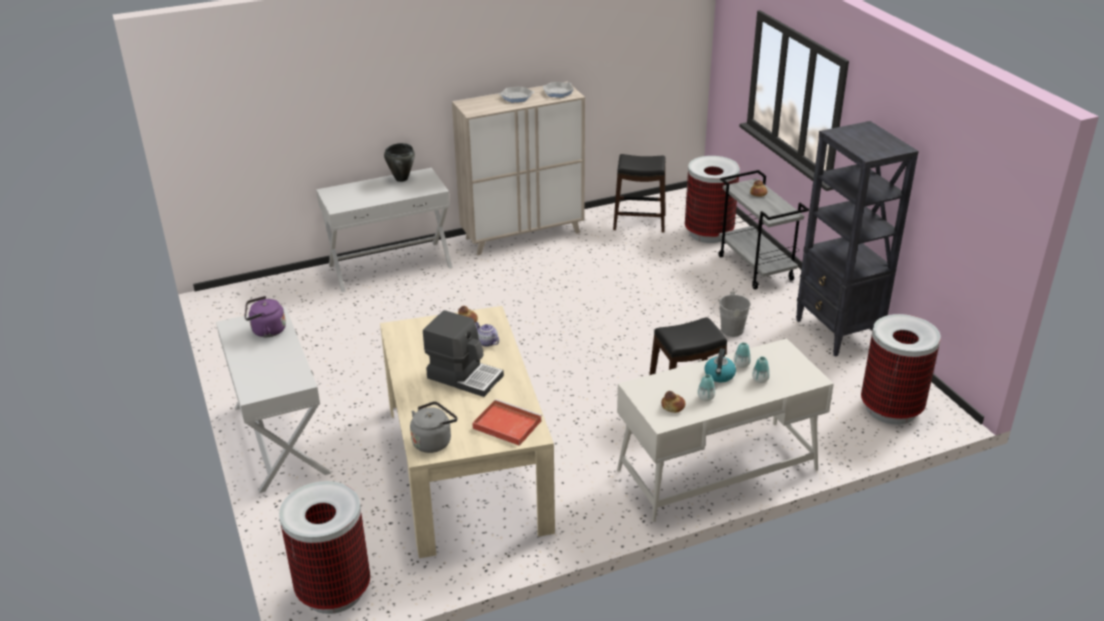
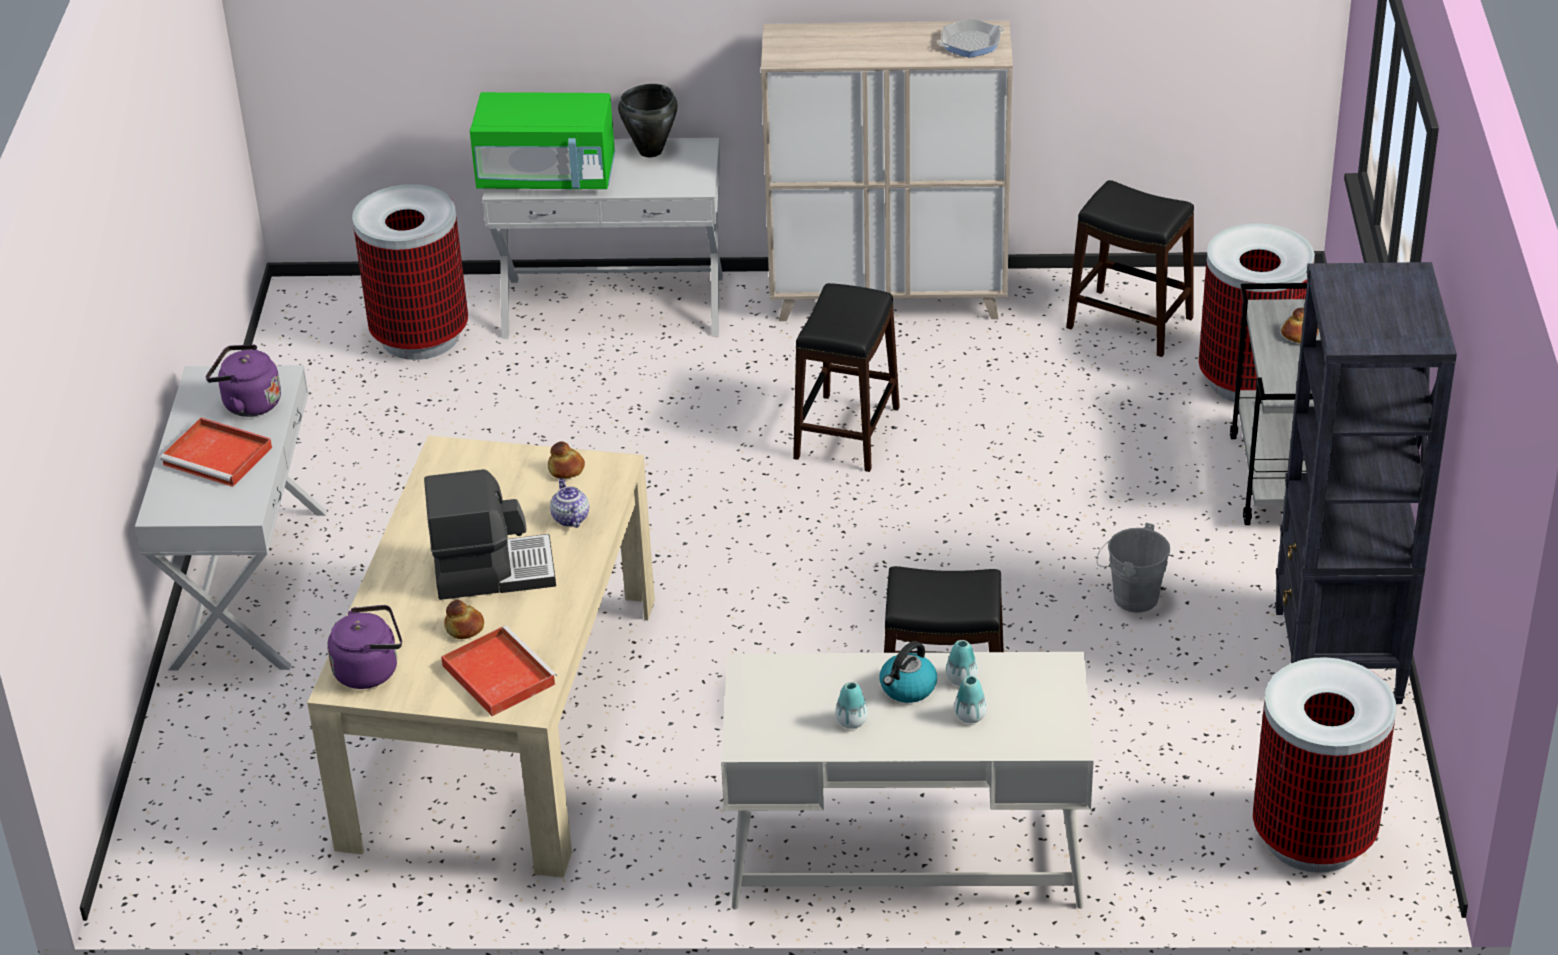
camera: 25 degrees right, 5 degrees up
(267, 359) = (219, 456): none -> red tray
(333, 590) = (183, 861): trash can -> trash can (419, 336)
(356, 198) = (547, 176): none -> green microwave
(433, 441) = (370, 670): grey kettle -> purple kettle
(465, 376) = (493, 570): coffee machine -> coffee machine turned 60 degrees counterclockwise
(516, 97) = (885, 39): frying pan -> none
(545, 294) = (846, 433): none -> black stool
(673, 407) = (784, 722): bread -> bread (464, 628)

